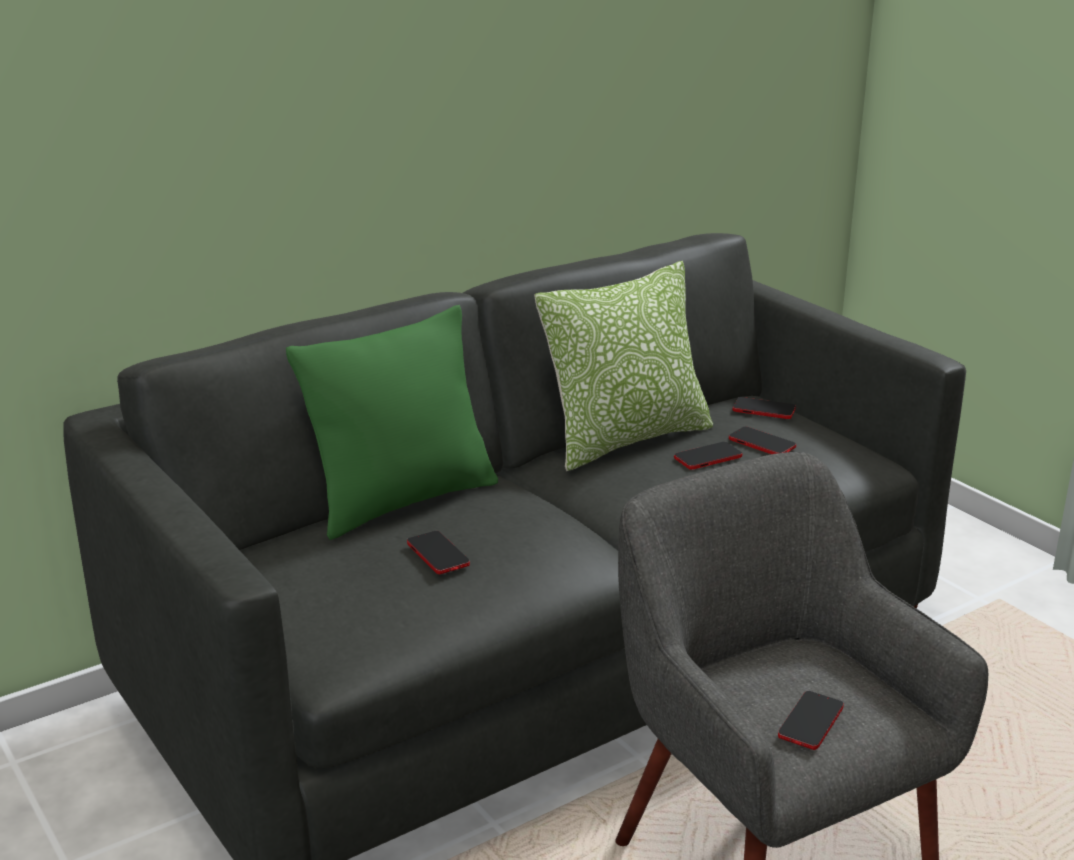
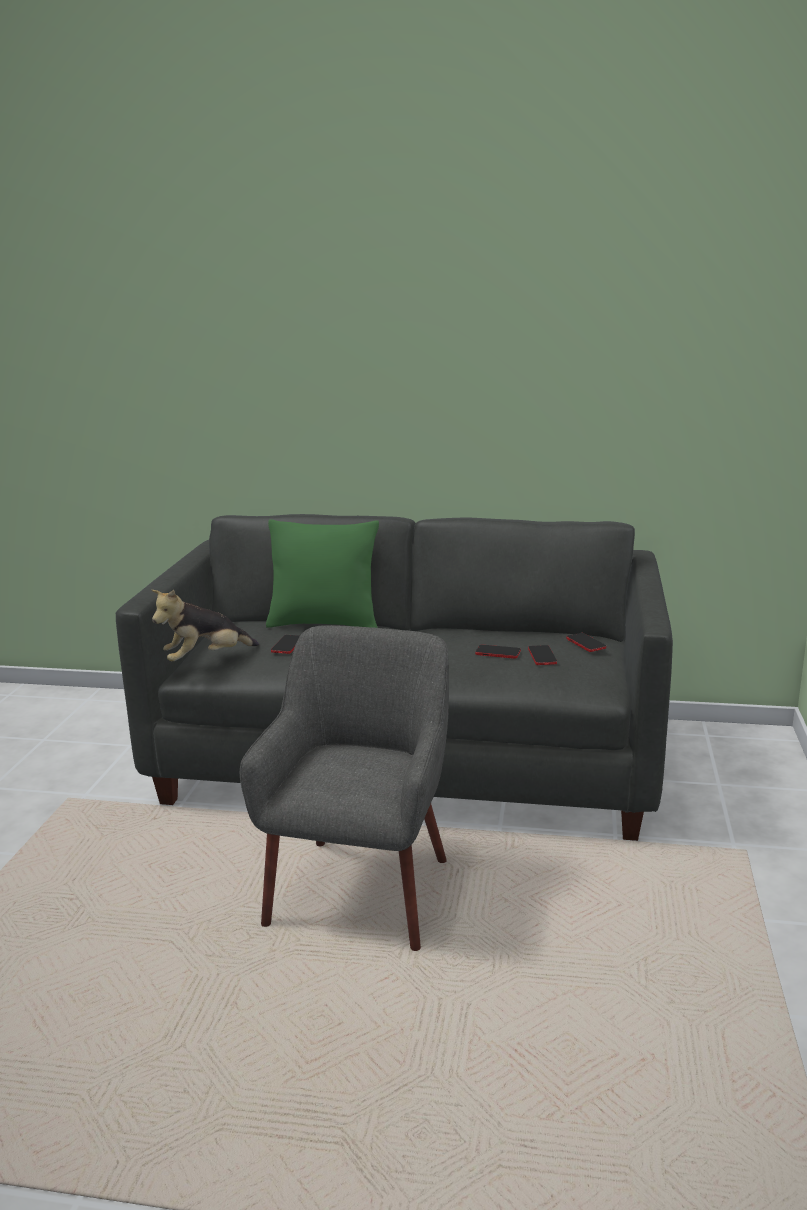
camera: 45 degrees right, 5 degrees down
(350, 629) = (206, 659): none -> plush toy
(626, 439) = (479, 633): pillow -> none
(811, 722) = (333, 781): phone -> none

